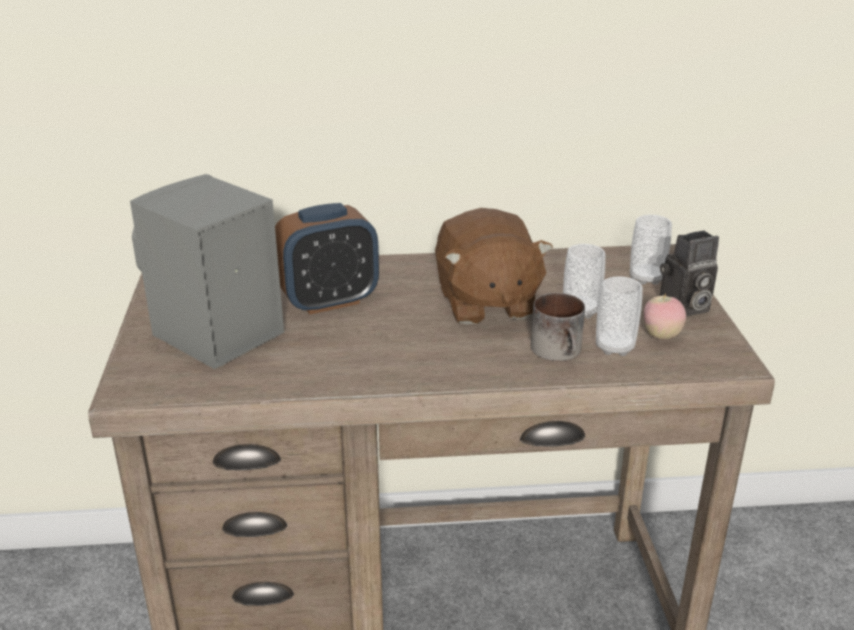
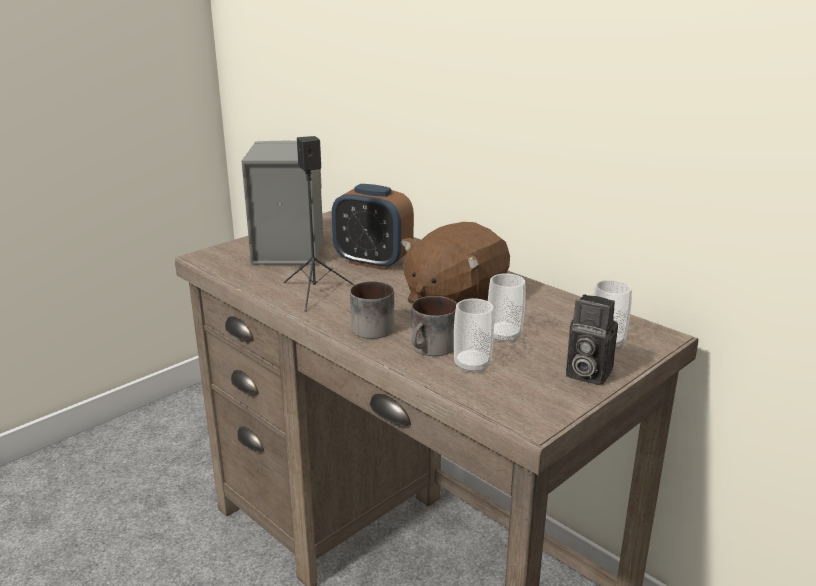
camera: 50 degrees right, 5 degrees down
(352, 361) = (315, 293): none -> black speaker
(476, 359) = (374, 326): none -> mug
(661, 336) = (521, 378): apple -> none

